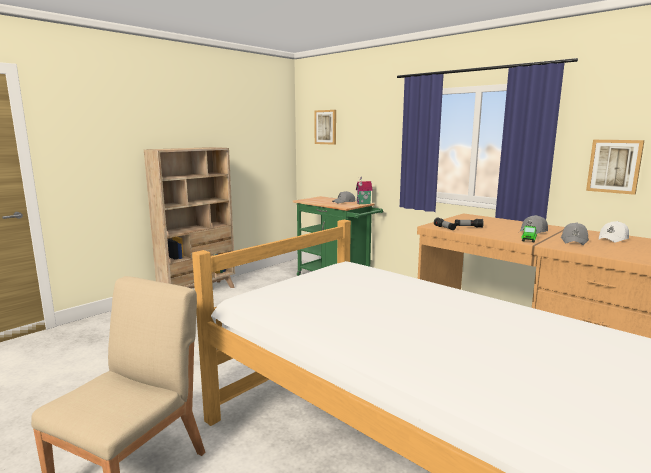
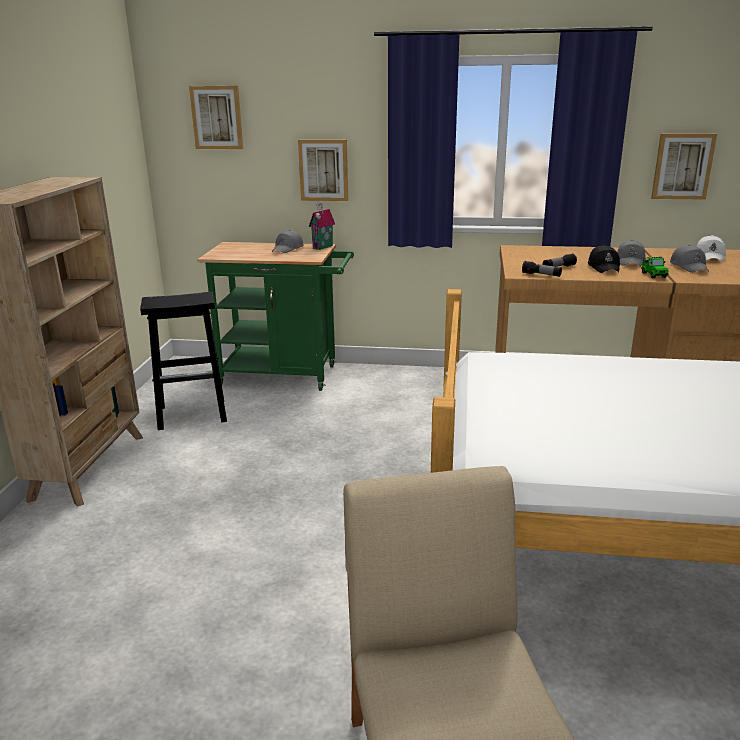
camera: 35 degrees left, 10 degrees up
(268, 284) = (193, 414): none -> black stool
(372, 158) = (323, 170): none -> picture
(502, 231) = (604, 267): none -> black cap

